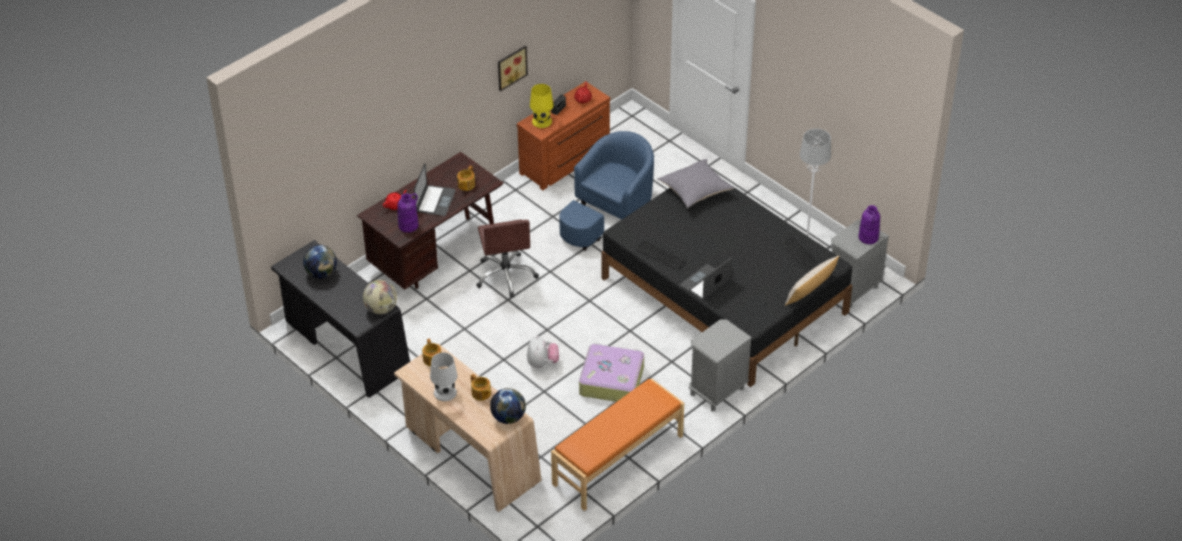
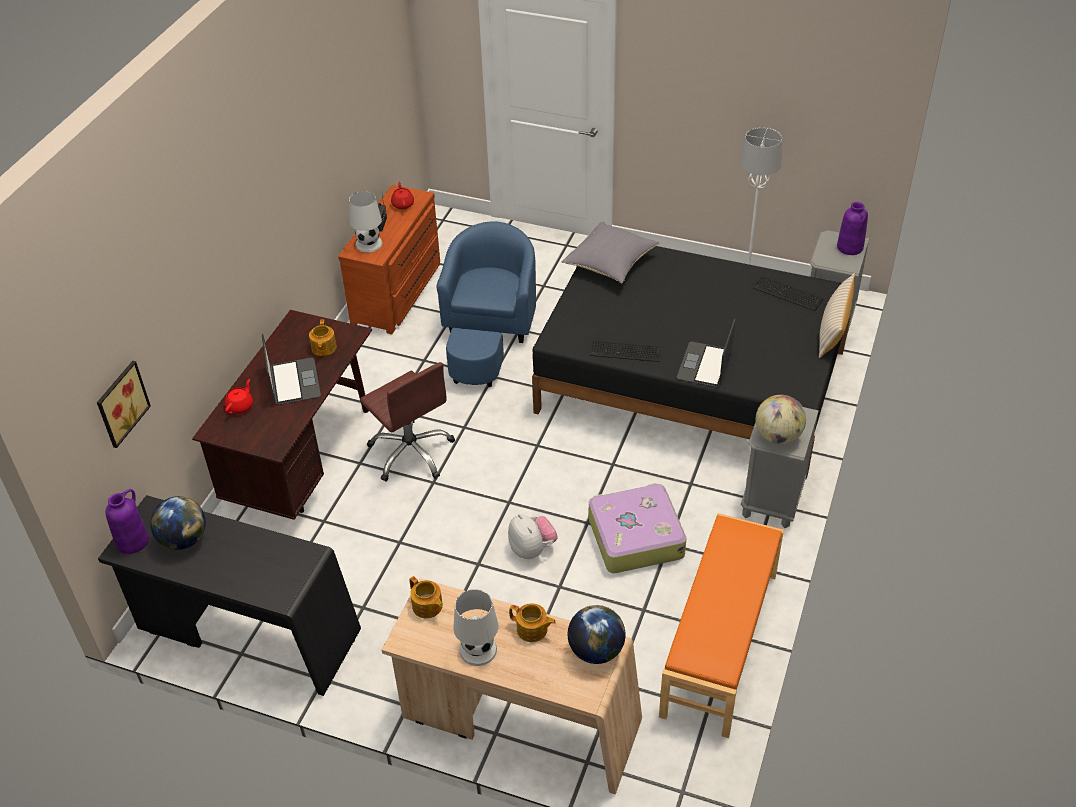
camera: 25 degrees left, 0 degrees up
(381, 309) = (305, 559): globe -> globe (778, 436)
(408, 225) = (276, 427): purple vase -> purple vase (132, 541)
(511, 67) = (319, 176): picture -> picture (120, 403)
(541, 121) = (368, 244): yellow table lamp -> white table lamp

